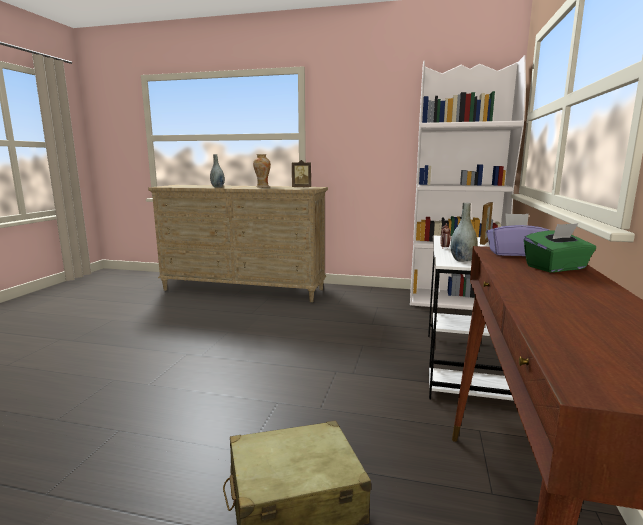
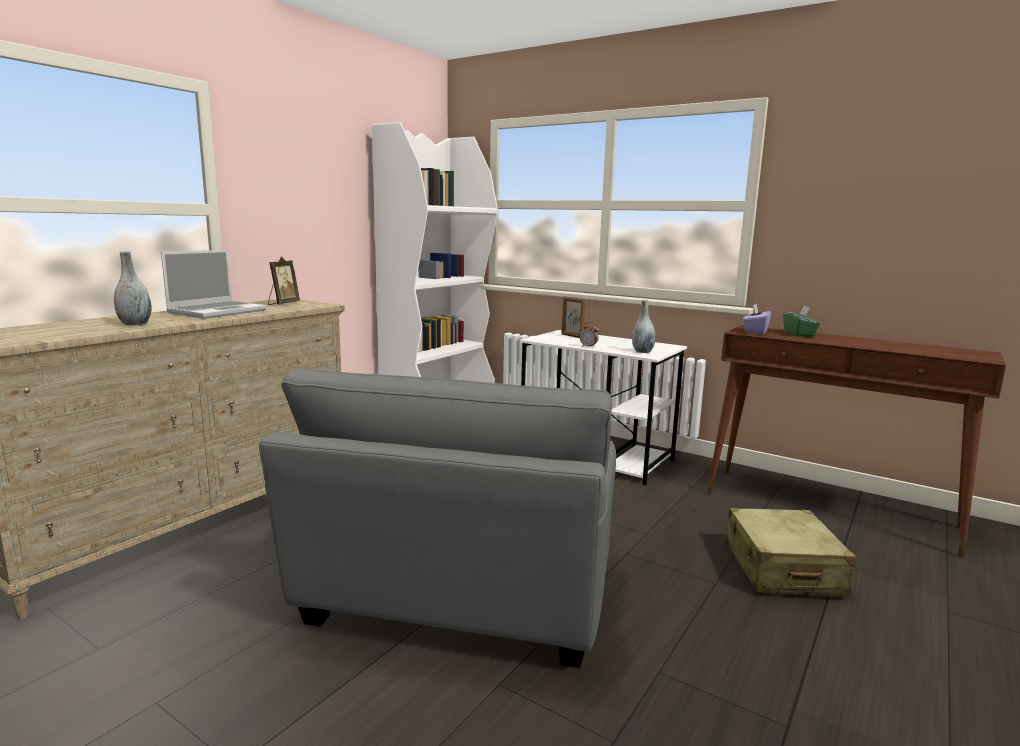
camera: 70 degrees left, 0 degrees up
(202, 354) = (461, 591): none -> grey armchair
(262, 187) = (218, 311): vase -> laptop

